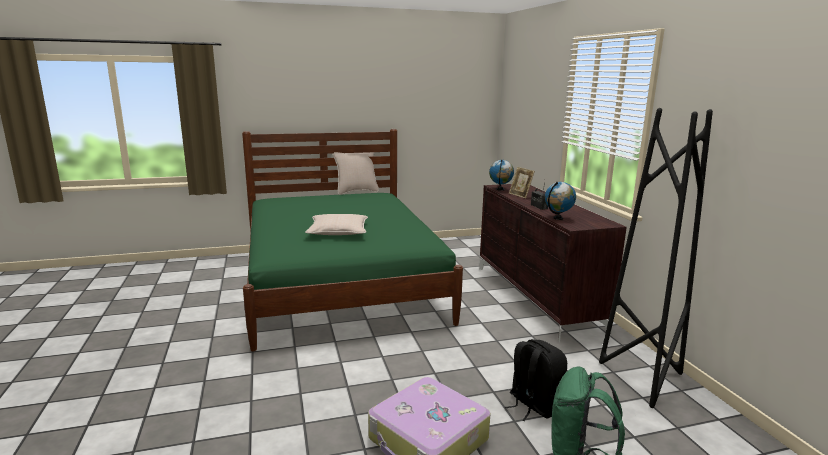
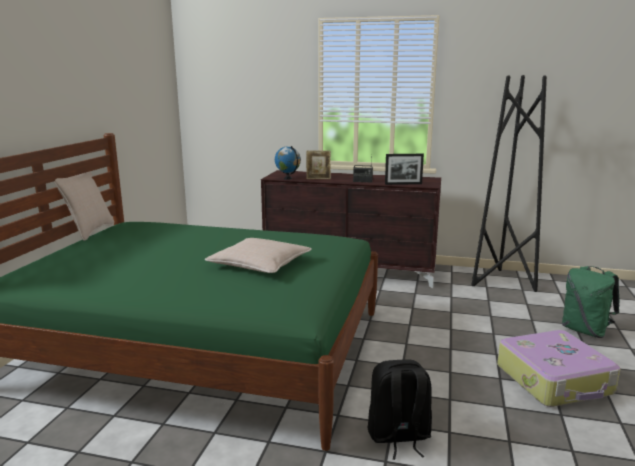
camera: 60 degrees left, 0 degrees up
(533, 405) = (519, 325): black backpack -> black backpack (398, 437)
(558, 218) = (403, 184): globe -> picture frame

